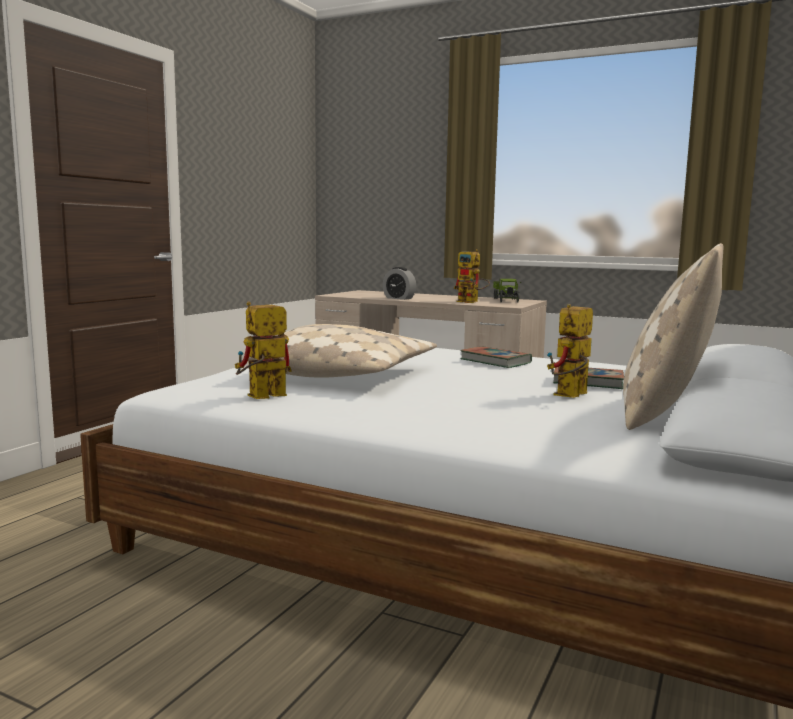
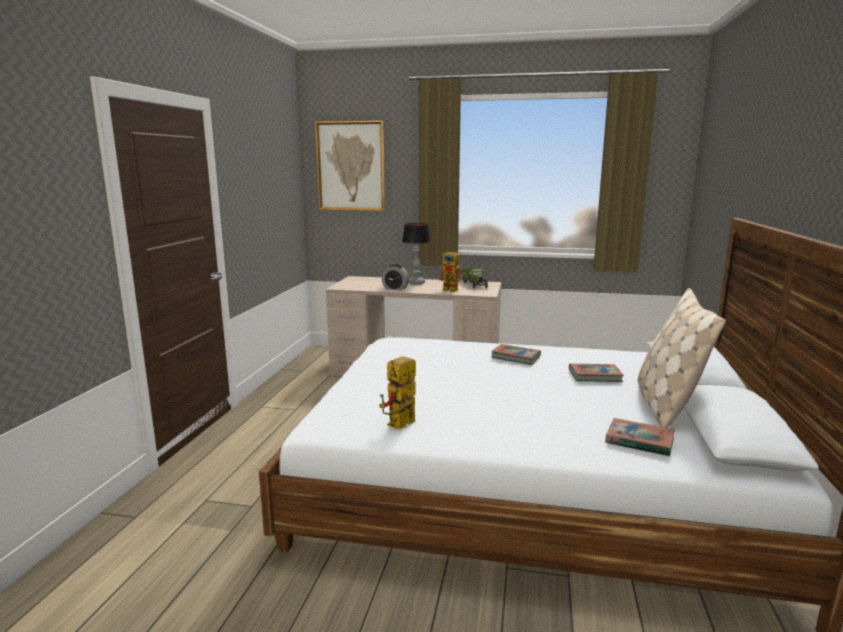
camera: 15 degrees left, 5 degrees up
(347, 375) = (430, 388): beige pillow -> none
(370, 155) = (351, 166): none -> picture
(433, 296) = (416, 282): none -> table lamp
(570, 396) = (597, 394): toy robot -> none
(575, 436) = (639, 441): none -> book

